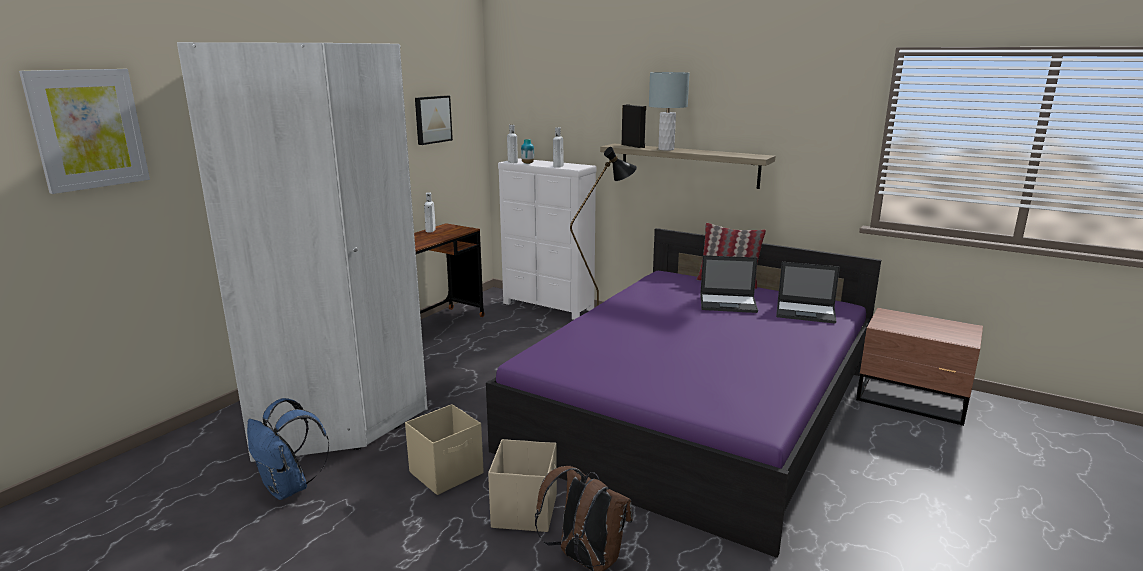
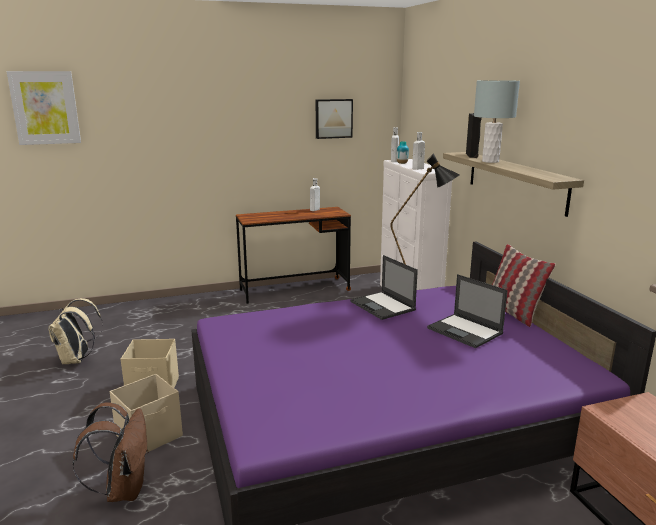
camera: 40 degrees right, 0 degrees up
(289, 488) = (77, 360): blue backpack -> beige backpack
(344, 409) = (171, 325): white wardrobe -> none
(806, 312) = (533, 366): laptop -> laptop (383, 306)

